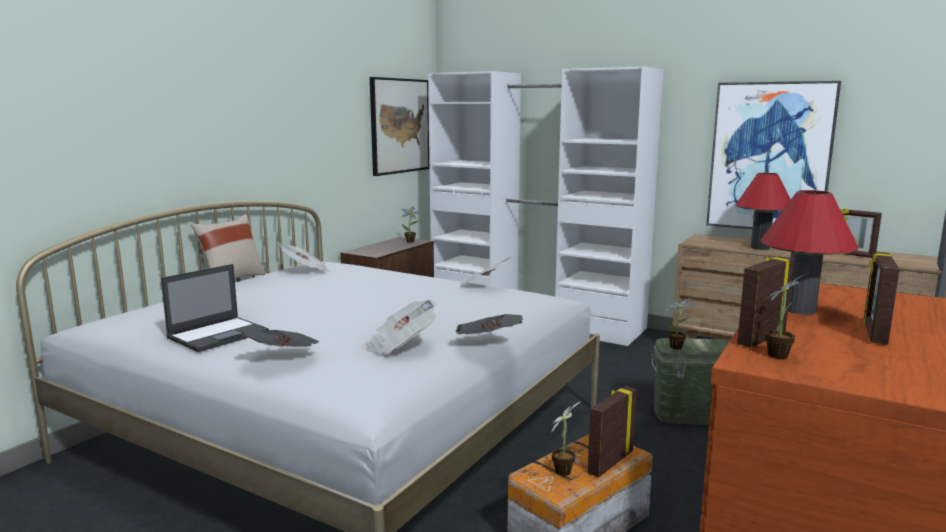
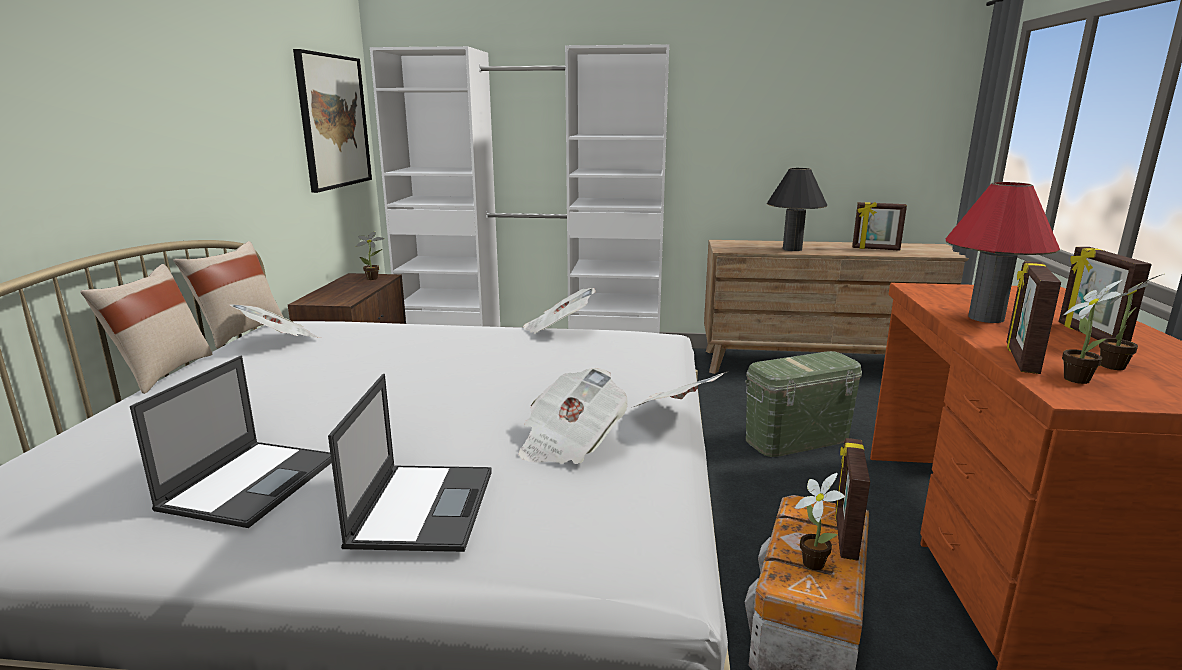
camera: 25 degrees left, 5 degrees up
(285, 359) = (423, 506): newspaper -> laptop
(291, 264) = (239, 332): none -> beige pillow
(678, 347) = (782, 371): potted plant -> potted plant (1115, 366)
(760, 248) = (792, 249): red table lamp -> black table lamp
(770, 157) = (785, 151): picture -> none

